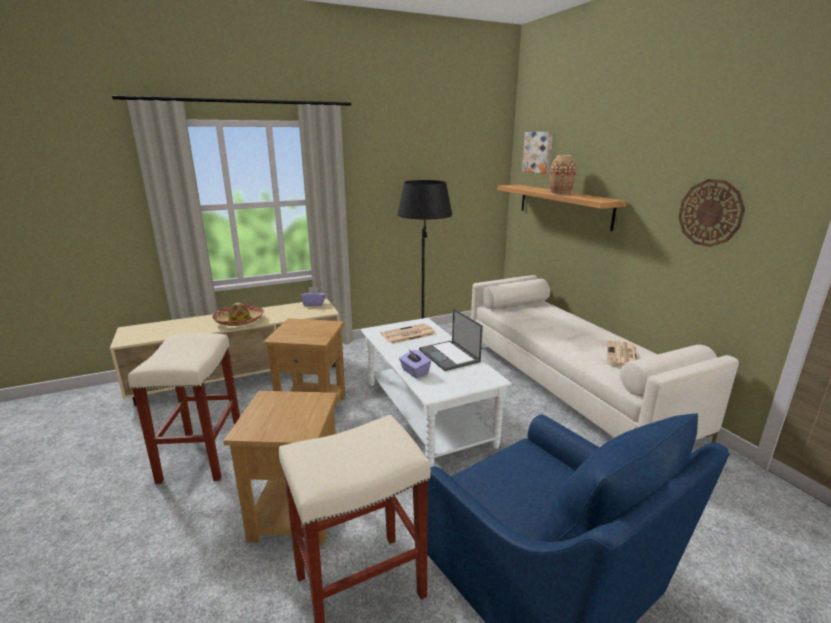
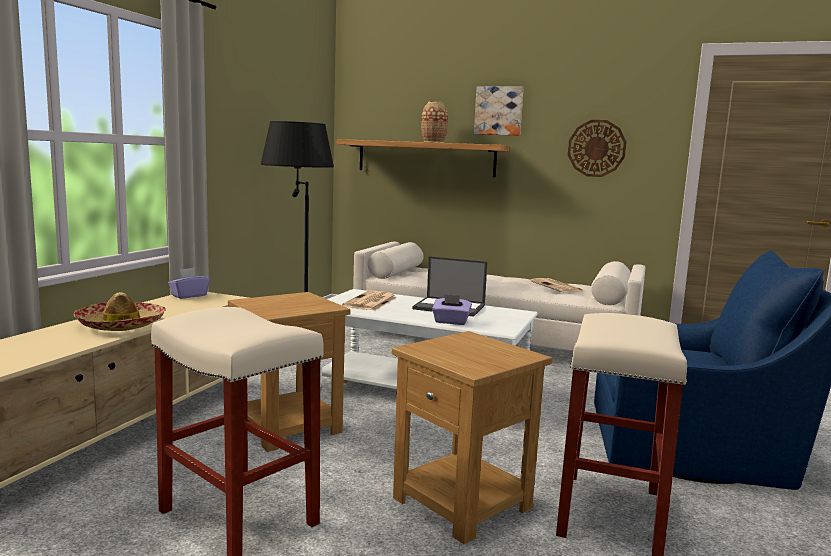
camera: 45 degrees left, 10 degrees down
(538, 152) = (381, 102): picture -> picture (499, 111)

